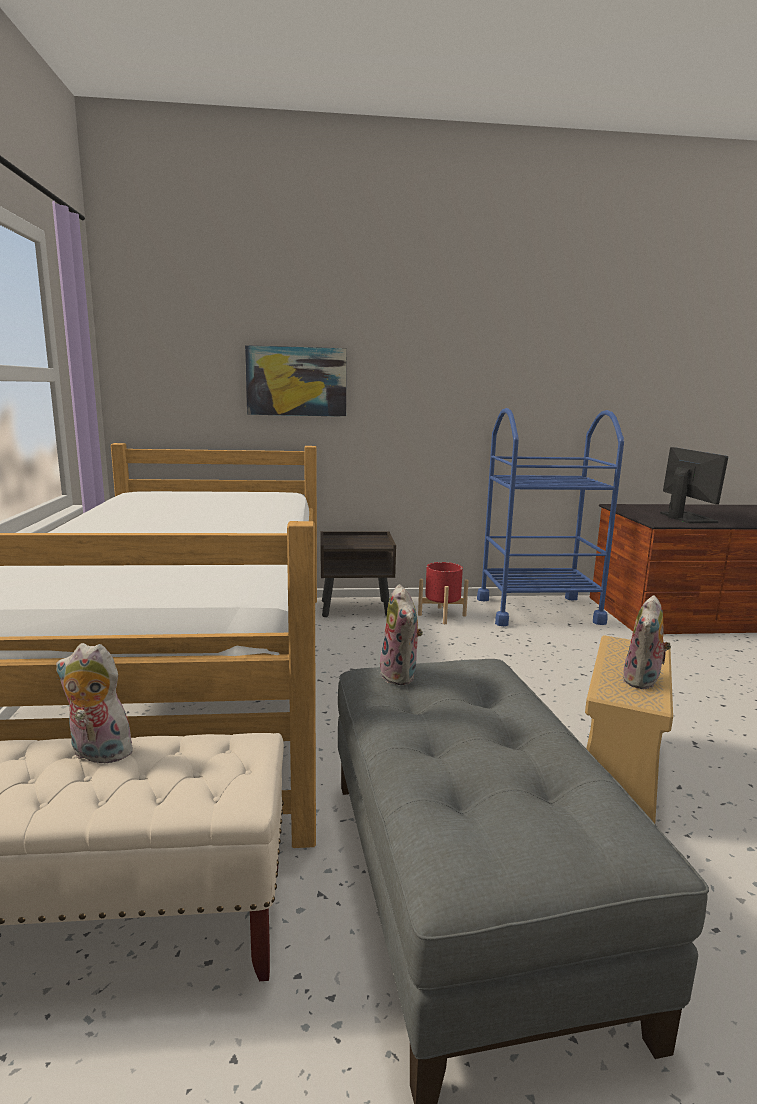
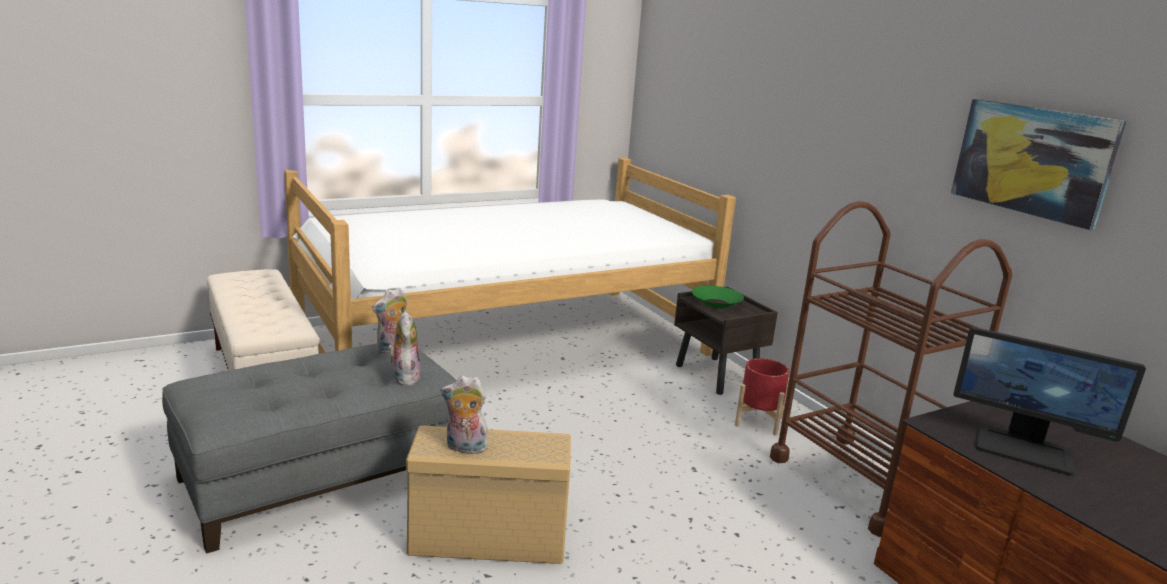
camera: 65 degrees right, 5 degrees up
(97, 754) = (275, 302): plush toy -> plush toy (404, 377)
(296, 381) = (738, 128): picture -> picture (1032, 160)
(350, 542) = (716, 303): none -> green bowl
(538, 610) = (860, 481): blue cart -> brown cart
(686, 517) = (1024, 449): monitor -> monitor turned 60 degrees clockwise

